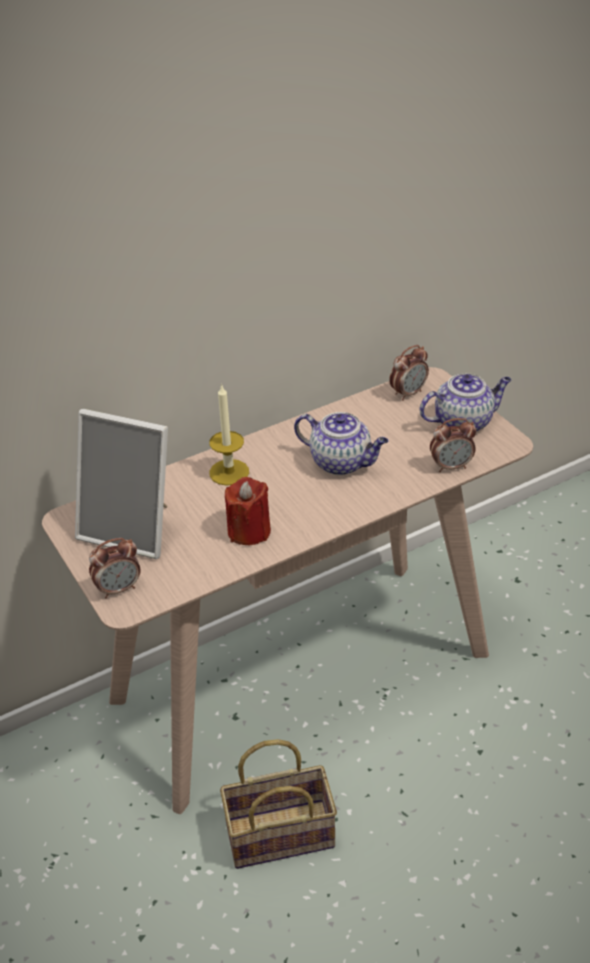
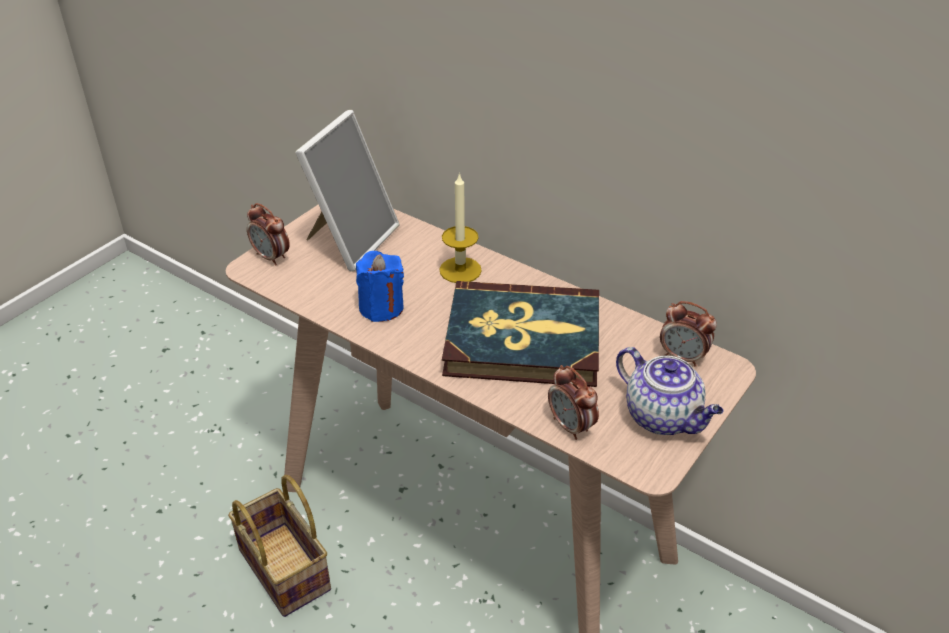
camera: 65 degrees right, 0 degrees up
(132, 529) = (350, 240): picture frame -> picture frame turned 150 degrees counterclockwise
(249, 531) = (381, 307): red candle -> blue candle
(342, 462) = (523, 339): teapot -> book

